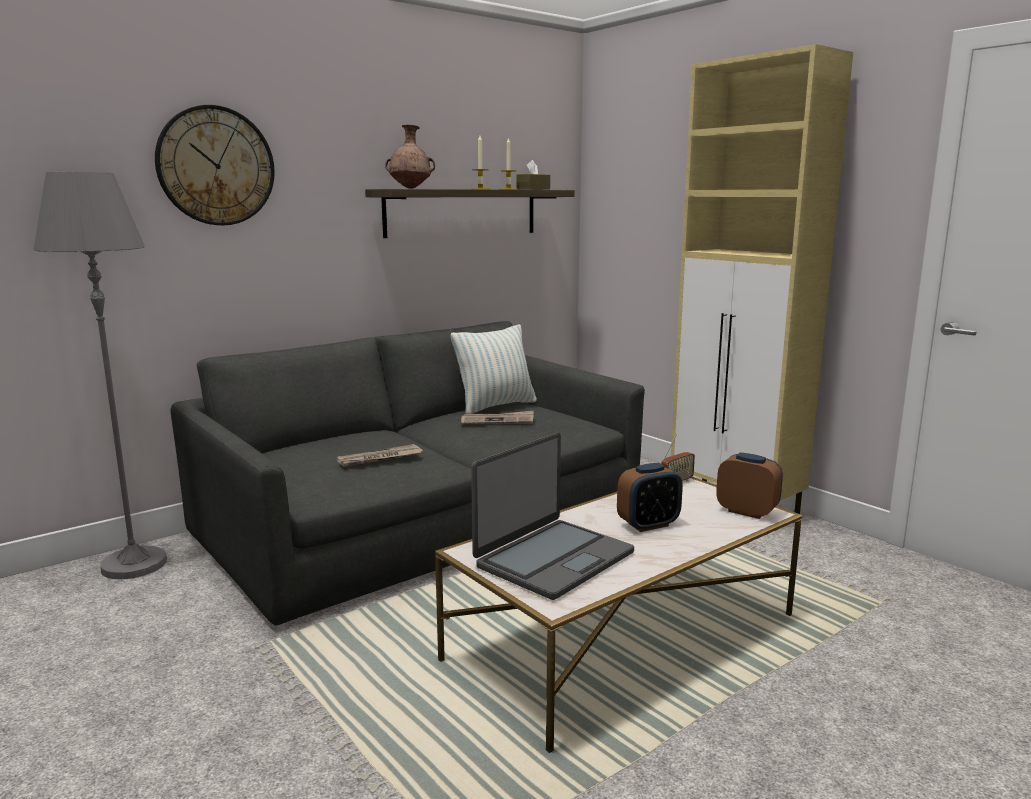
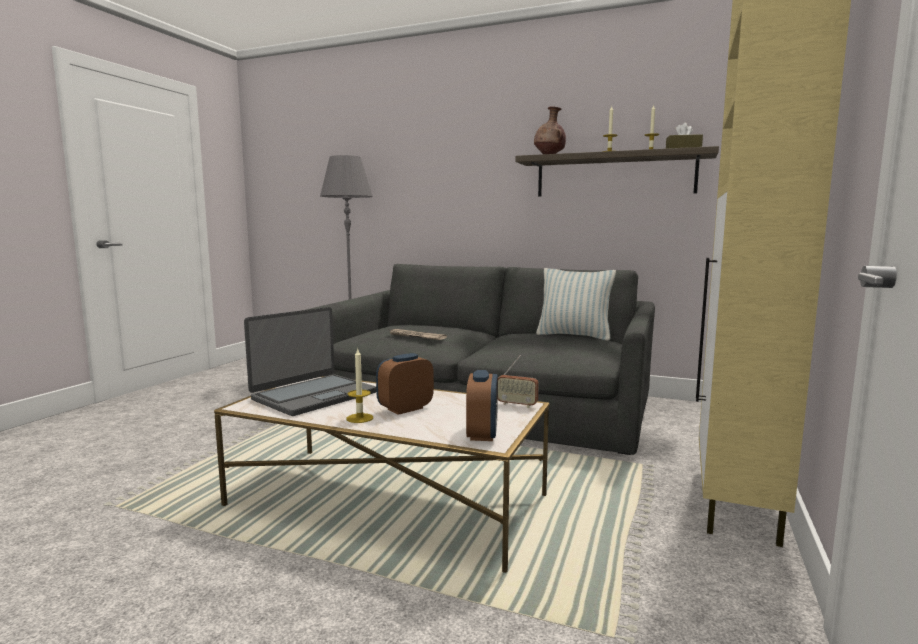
camera: 60 degrees right, 5 degrees down
(216, 166) = (429, 151): wall clock -> none
(497, 420) = (538, 340): newspaper -> none
(553, 559) = (313, 396): laptop -> laptop turned 60 degrees counterclockwise
(648, 525) = (405, 409): alarm clock -> alarm clock turned 105 degrees clockwise
(662, 549) = (359, 418): none -> candle

